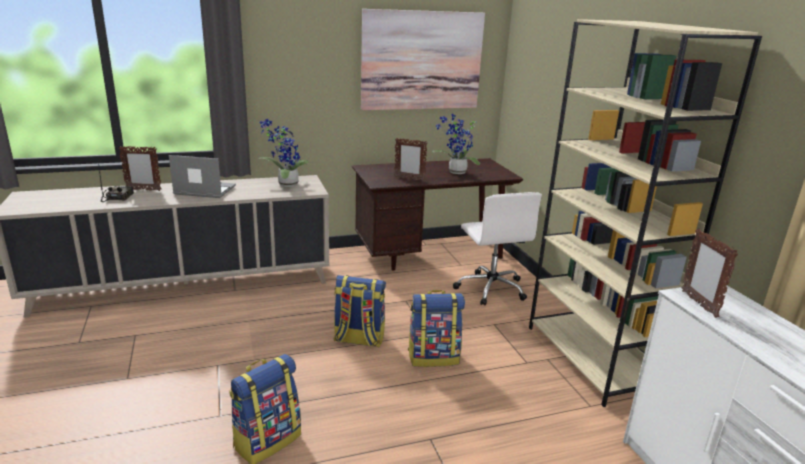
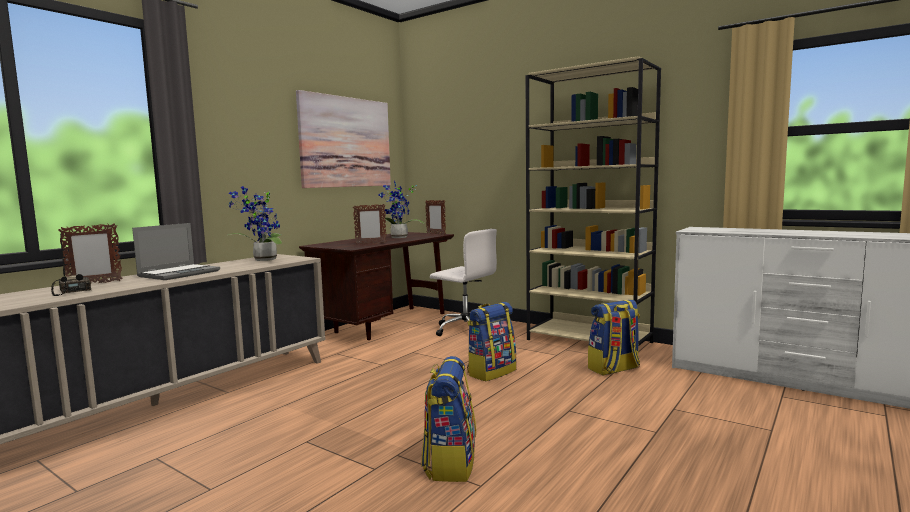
camera: 35 degrees left, 15 degrees down
(204, 191) = (179, 273): laptop -> laptop turned 150 degrees clockwise
(358, 339) = (415, 382): backpack -> backpack (614, 369)
(698, 304) = (705, 230): picture frame -> picture frame (436, 234)

